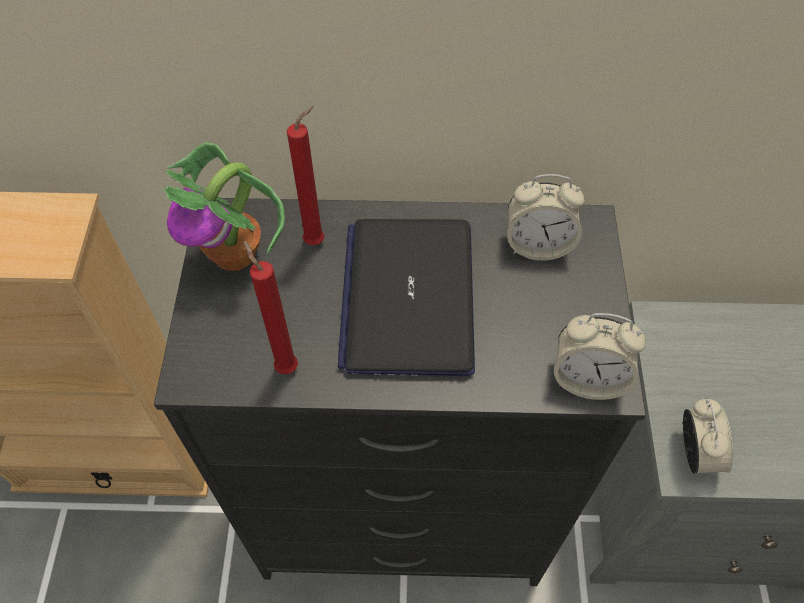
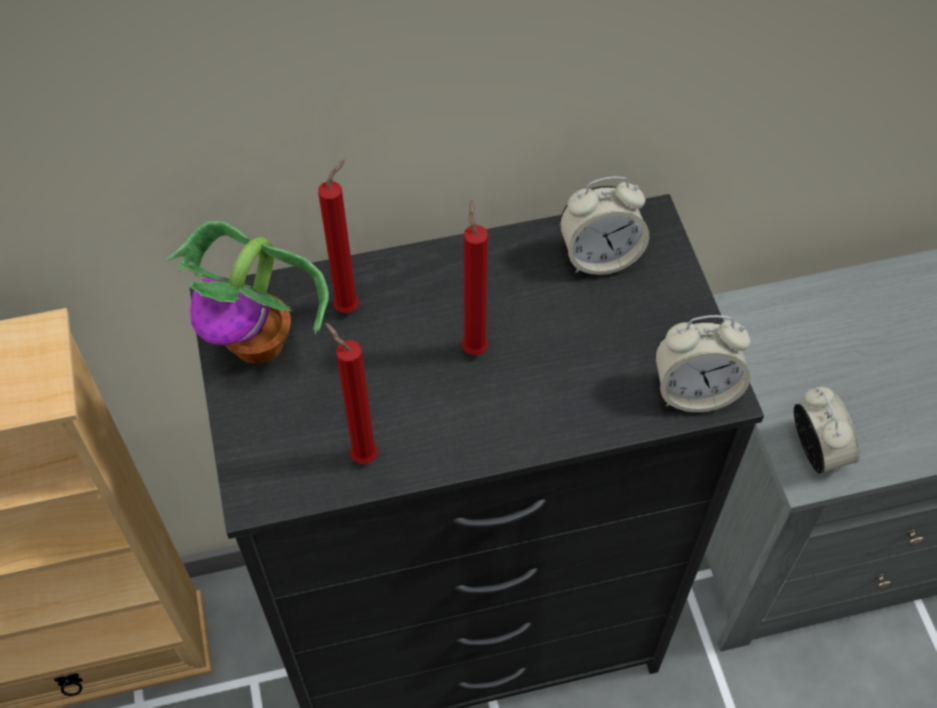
camera: 15 degrees left, 0 degrees up
(408, 296) = (474, 346): laptop -> red candle

